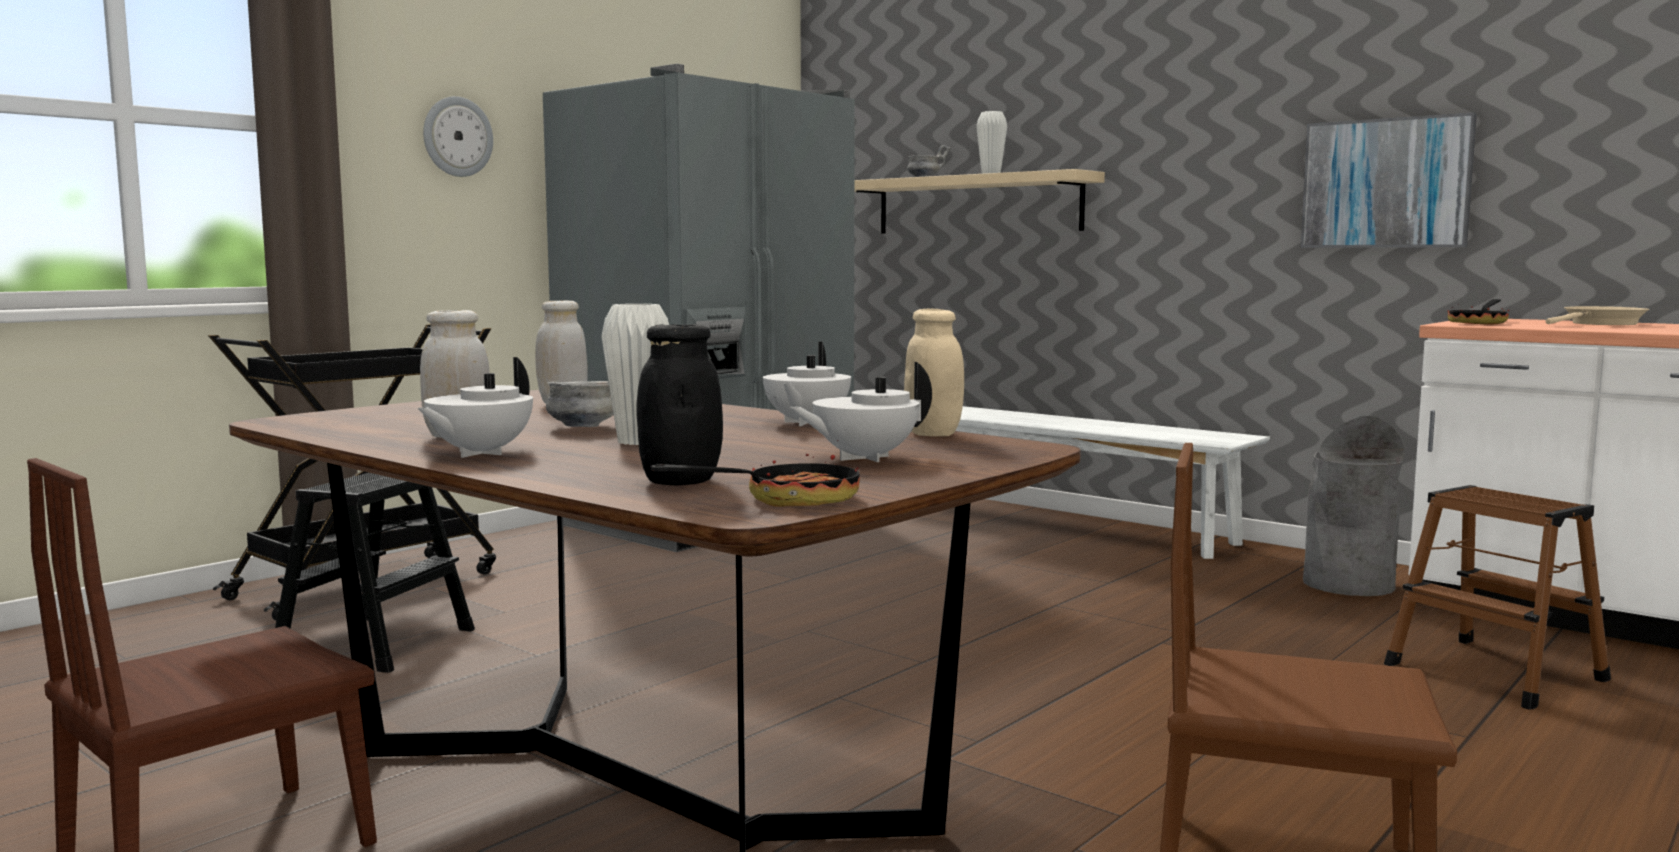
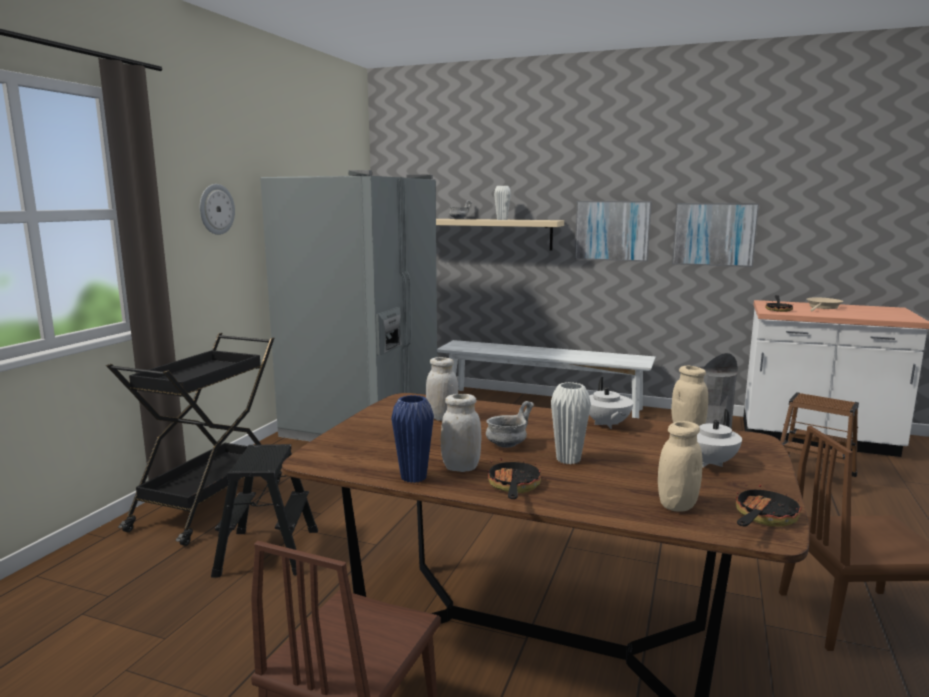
camera: 20 degrees left, 5 degrees up
(368, 438) = (413, 477): none -> blue vase
(479, 453) = (513, 487): white teapot -> frying pan
(680, 481) = (677, 505): black jar -> beige jar
(1190, 187) = (612, 230): none -> picture

